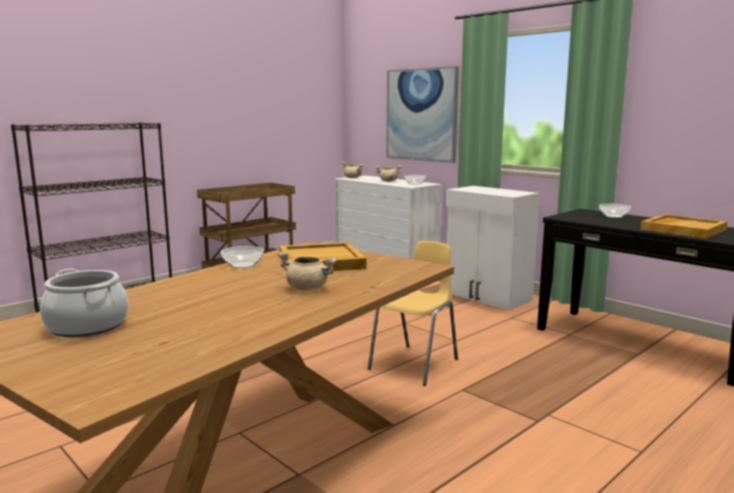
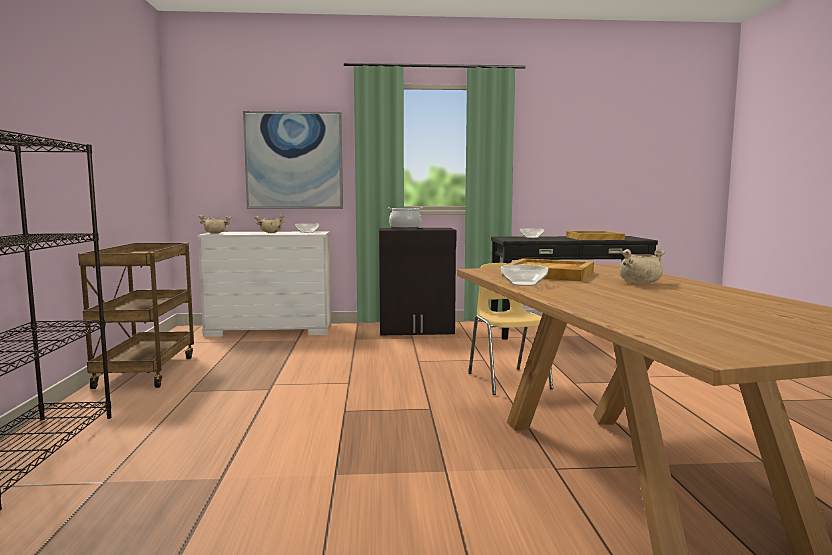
camera: 50 degrees left, 5 degrees down
(87, 326) = (709, 325): cooking pot -> cooking pot (405, 228)
(487, 297) = (417, 330): white cabinet -> black cabinet

